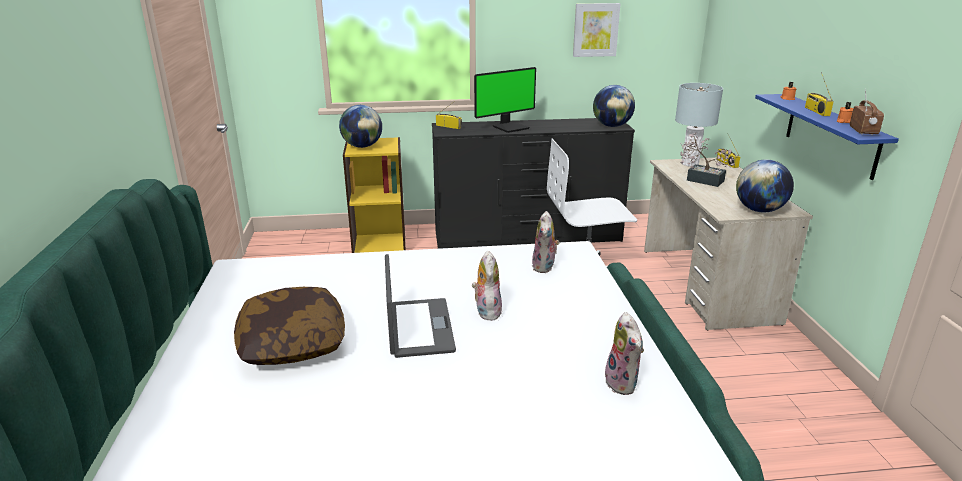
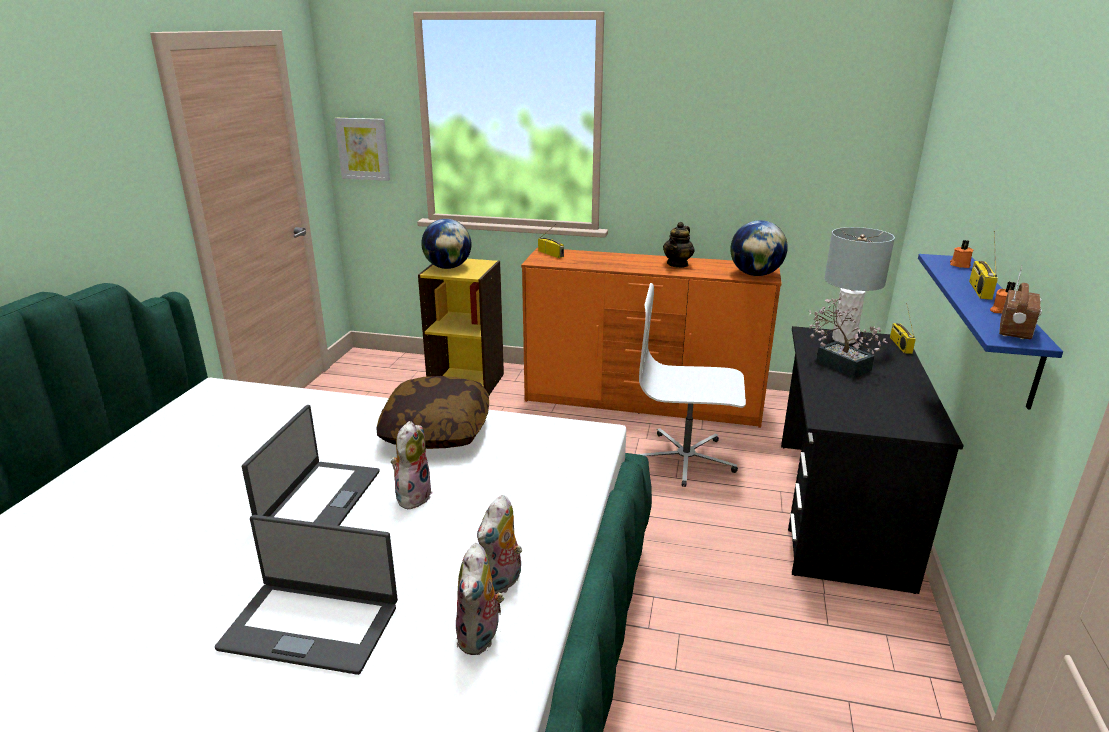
camera: 20 degrees right, 0 degrees up
(292, 343) = (181, 489): pillow -> pillow (436, 431)
(501, 405) = (311, 625): none -> laptop
(510, 127) = (622, 262): monitor -> none
(528, 237) = (643, 402): black dresser -> orange dresser
(545, 267) = (534, 451): plush toy -> plush toy (502, 583)
(551, 124) = (678, 264): none -> teapot
(595, 30) = (758, 146): picture -> picture (363, 149)
(707, 285) = (839, 510): beige desk -> black desk
(759, 210) = (884, 422): globe -> none

